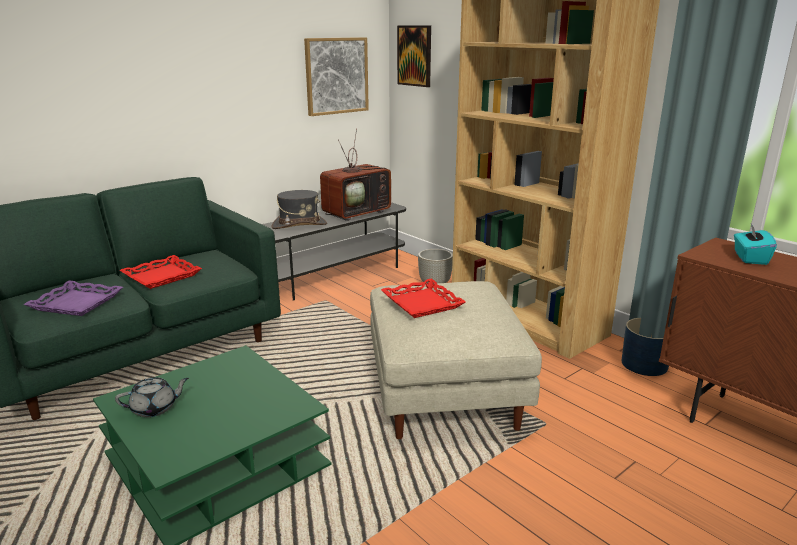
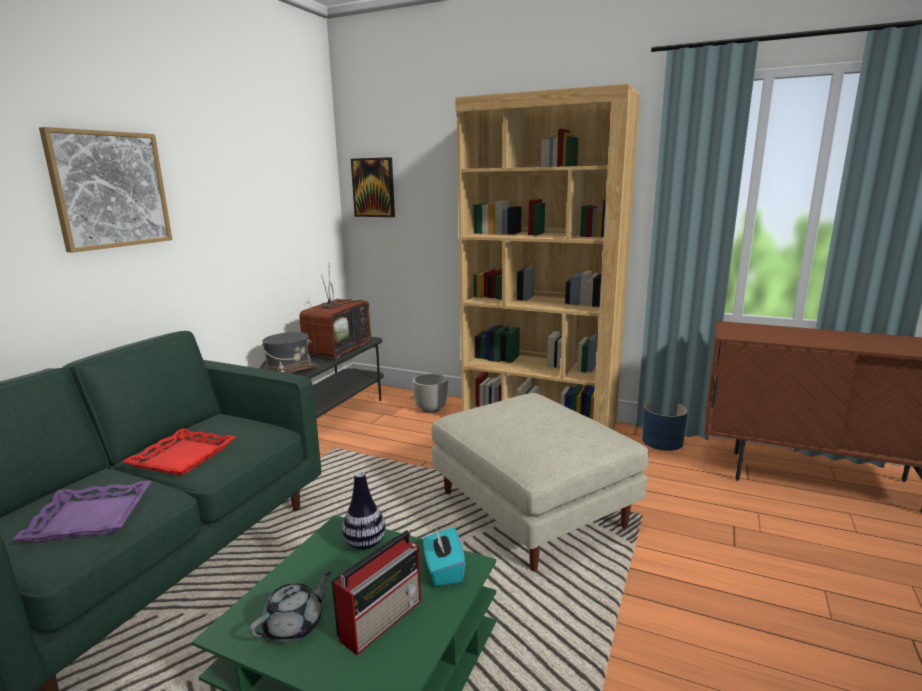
camera: 25 degrees left, 5 degrees down
(210, 422) = (382, 618): none -> radio
(246, 371) = (365, 544): none -> vase
(336, 76) = (298, 210): picture -> picture (110, 190)
(423, 303) = (509, 424): red tray -> none
(749, 258) = (763, 332): turquoise tissue box -> turquoise tissue box (443, 570)

